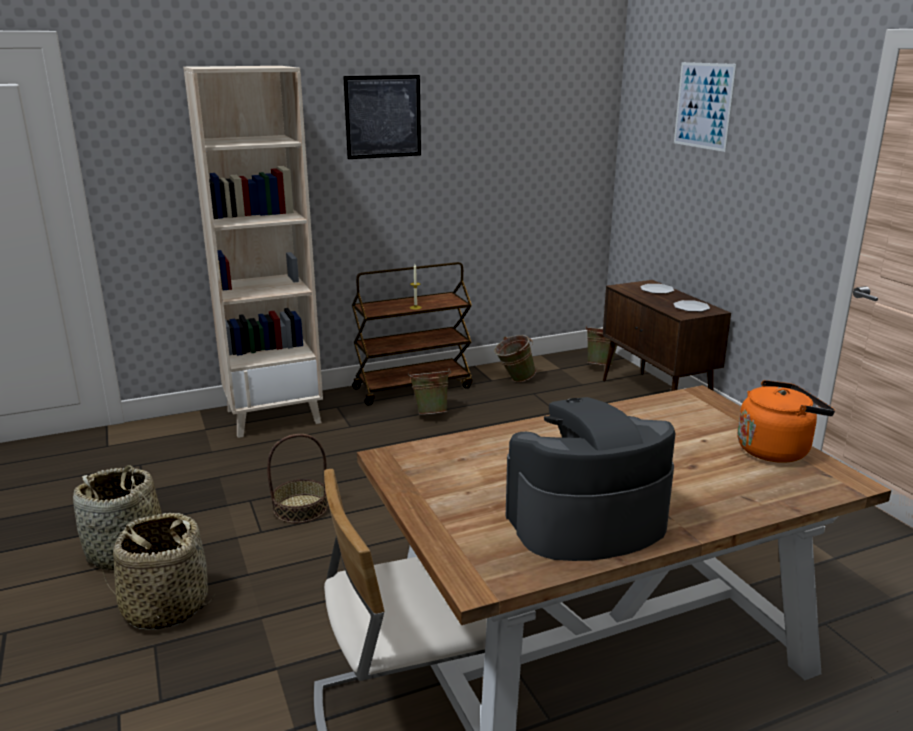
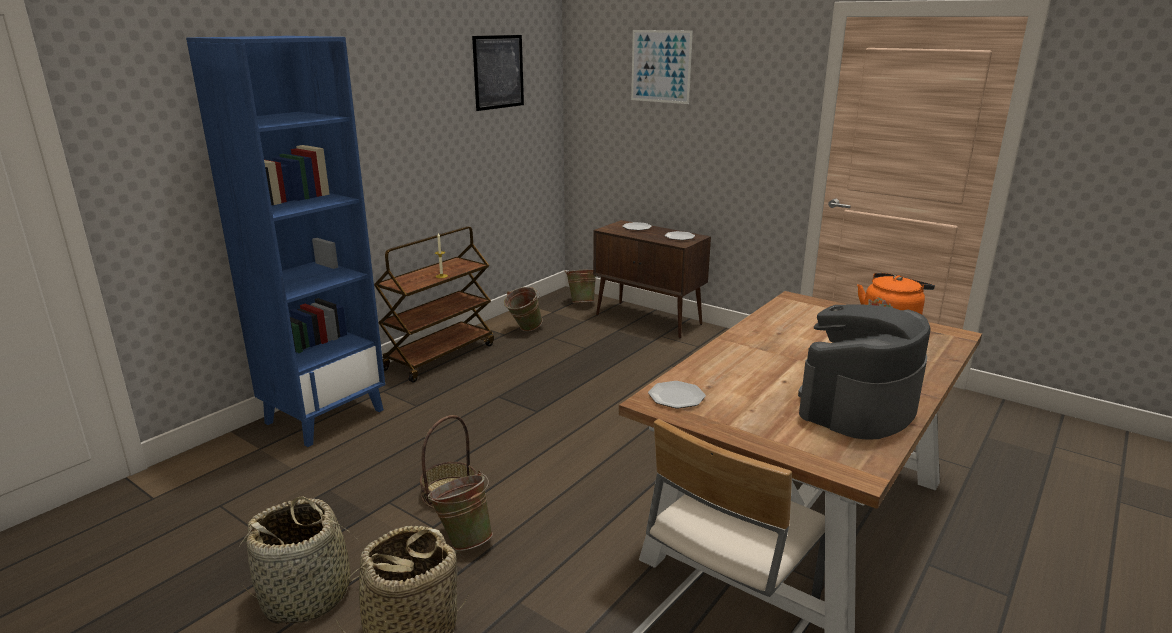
camera: 30 degrees left, 0 degrees up
(274, 416) = (325, 416): beige bookcase -> blue bookcase
(383, 117) = (384, 88): picture -> picture (498, 72)
(416, 459) = (676, 397): none -> plate
(430, 413) = (480, 375): green bucket -> green bucket (464, 539)

